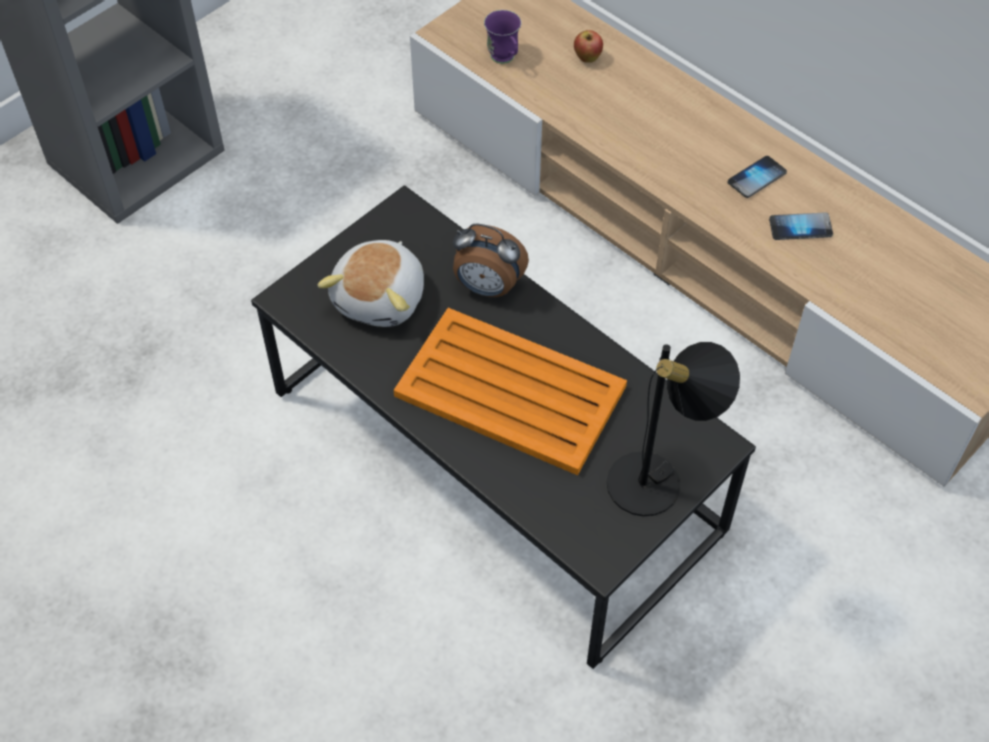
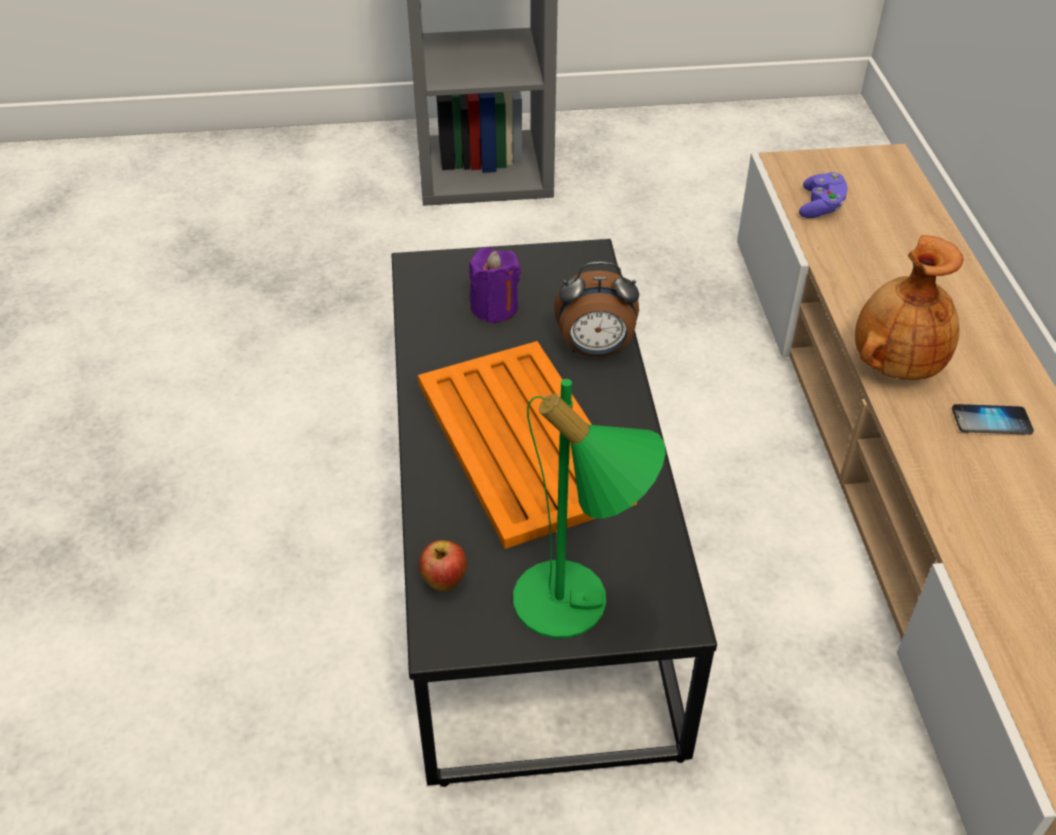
camera: 40 degrees right, 10 degrees down
(381, 298) = (494, 307): plush toy -> purple candle
(487, 287) = (595, 350): alarm clock -> alarm clock turned 60 degrees counterclockwise
(505, 60) = (821, 206): purple mug -> purple game controller
(587, 58) = (904, 241): apple -> apple (444, 582)
(658, 481) = (577, 606): black table lamp -> green table lamp
(665, 169) = (894, 364): none -> brown vase
(800, 227) = (999, 490): phone -> none

